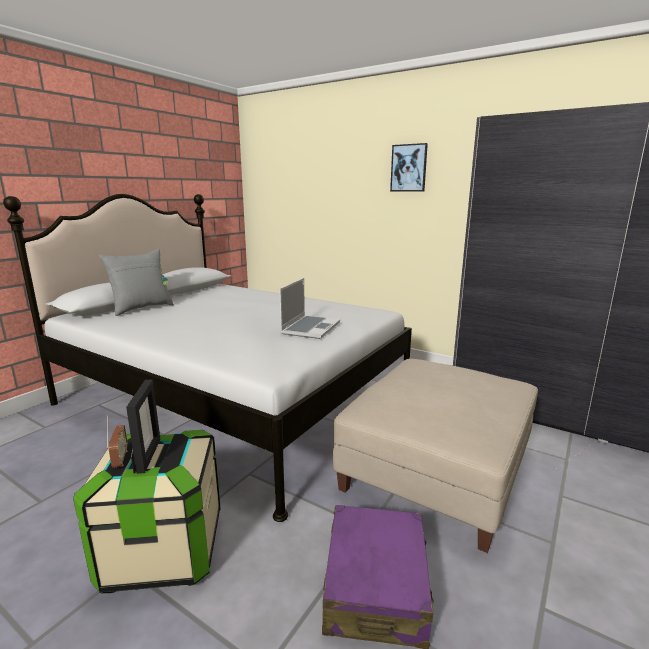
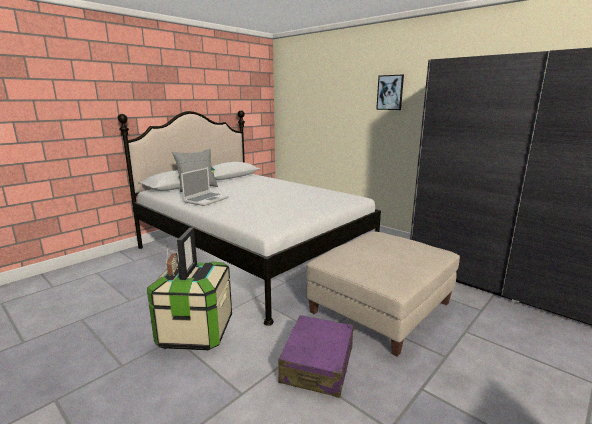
camera: 10 degrees right, 0 degrees up
(310, 328) = (303, 205): laptop -> laptop (206, 200)

